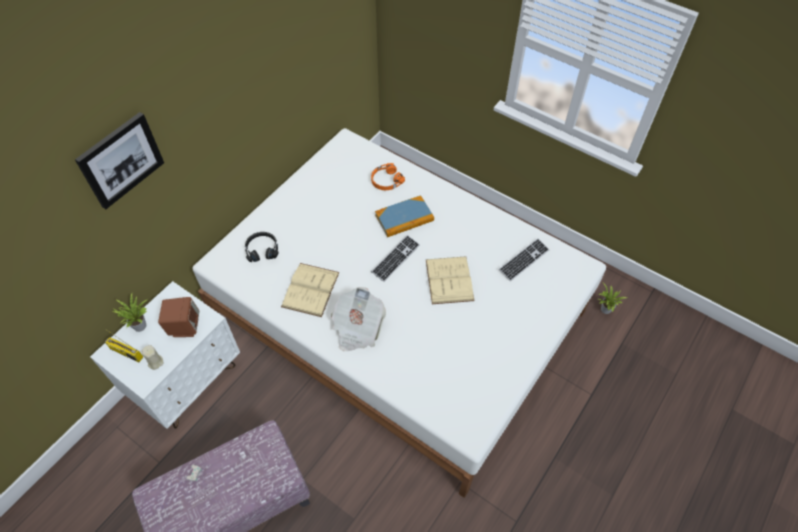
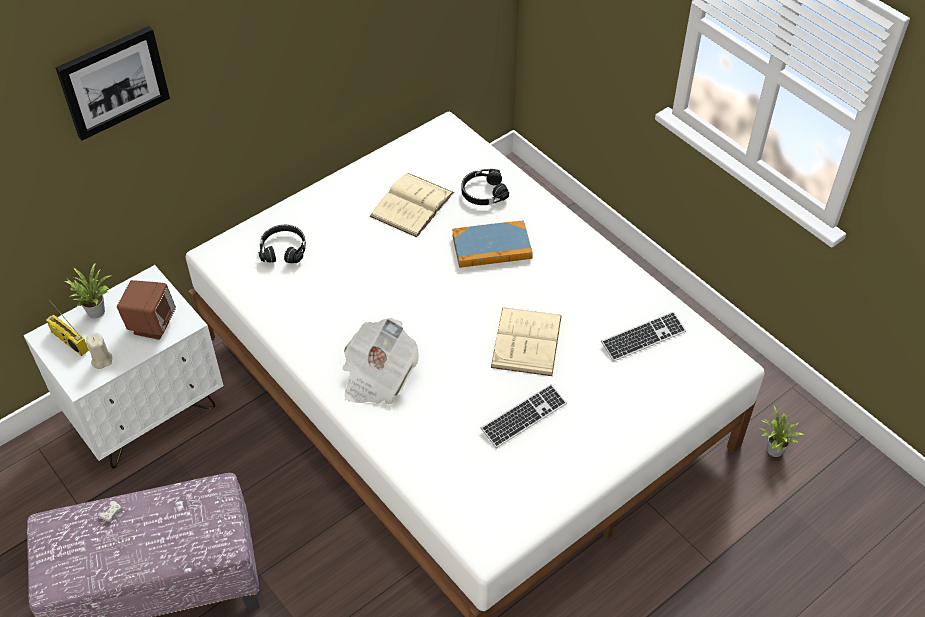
camera: 15 degrees right, 5 degrees down
(310, 289) = (331, 313): beige book -> beige book (412, 204)
(386, 181) = (483, 192): orange headphones -> black headphones
(396, 259) = (461, 298): keyboard -> keyboard (524, 417)

